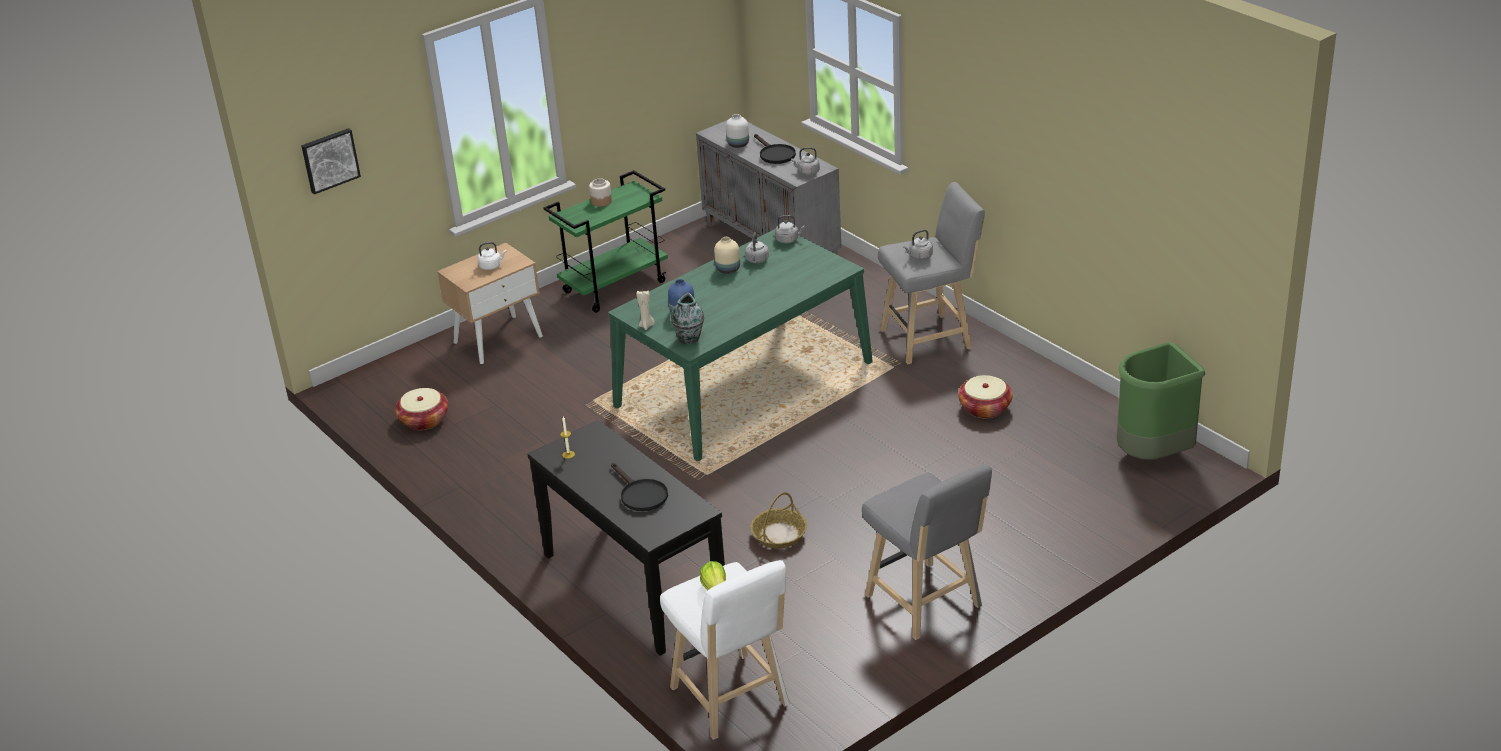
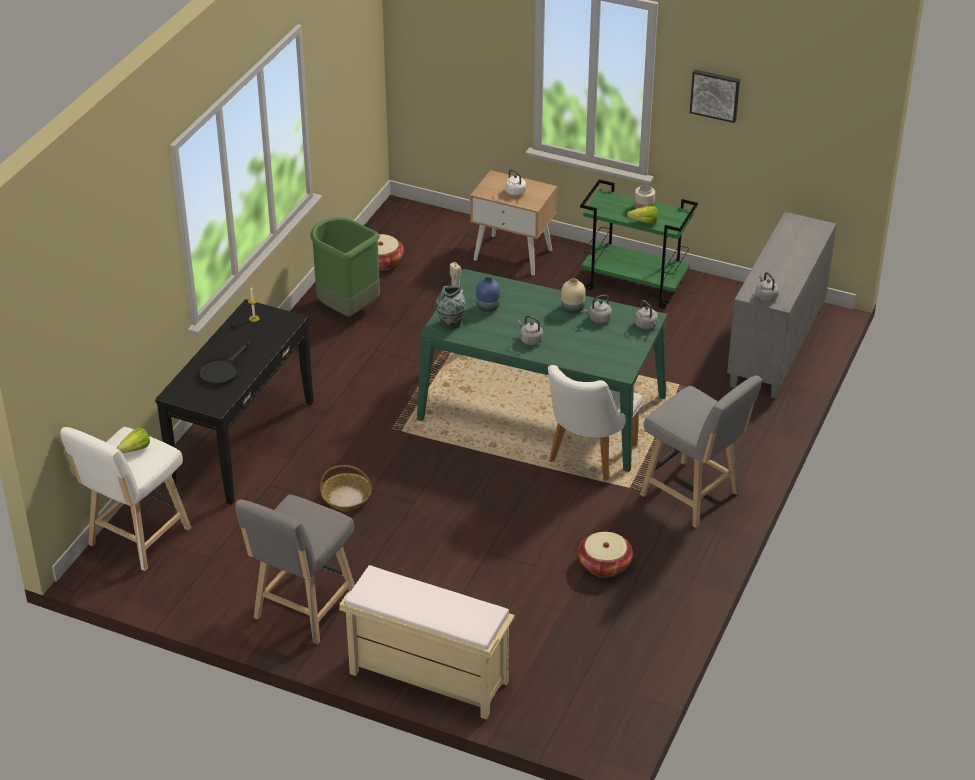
camera: 60 degrees right, 5 degrees up
(329, 160) = (436, 32): picture -> picture (715, 94)
(623, 208) = (641, 222): none -> lettuce
(738, 144) = (784, 241): white vase -> none
(774, 154) = (782, 268): black frying pan -> none
(835, 378) = (587, 457): none -> white chair
(919, 256) = (685, 413): grey kettle -> grey kettle (530, 340)
(1069, 548) = (427, 677): none -> beige bench
(1153, 454) = (604, 699): green trash can -> green trash can (346, 309)

